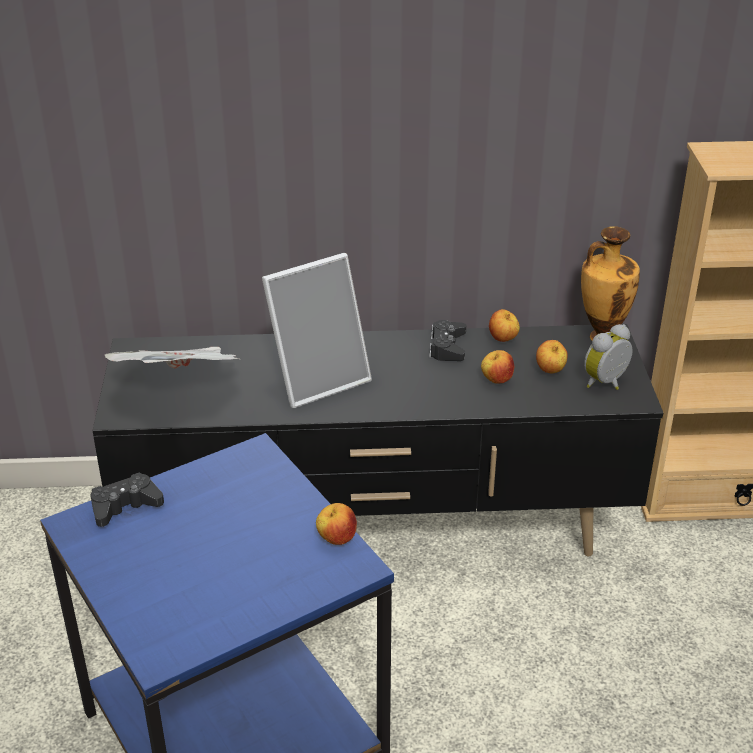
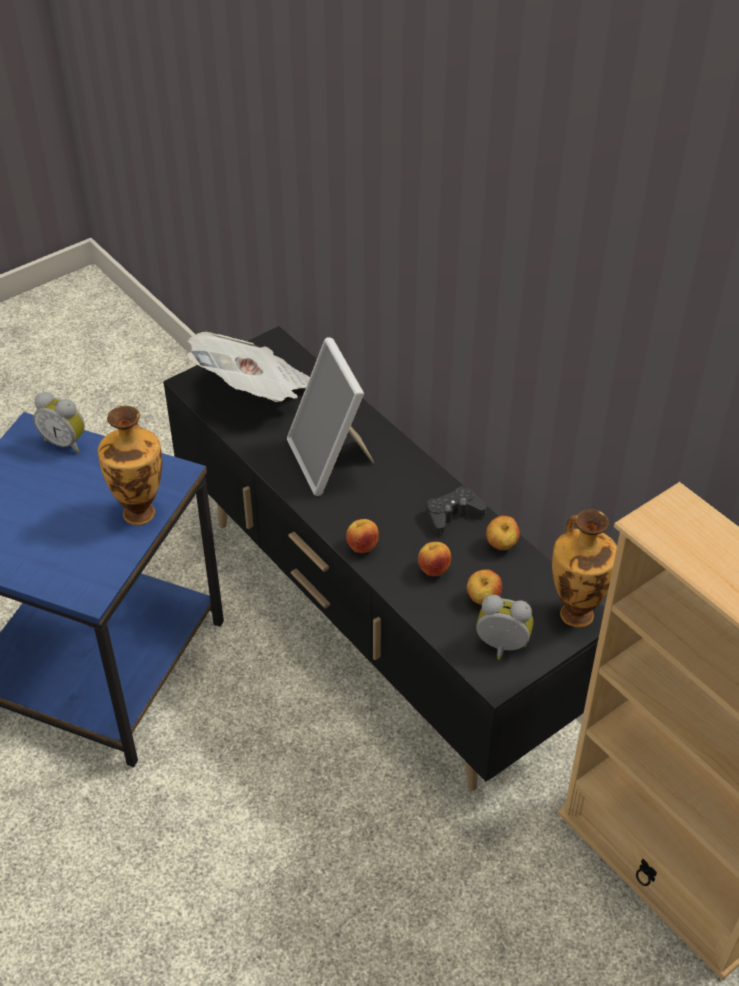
camera: 55 degrees right, 10 degrees up
(125, 506) = (66, 442): black game controller -> alarm clock
(280, 493) = (140, 511): none -> vase
(318, 379) = (331, 461): picture frame -> picture frame turned 45 degrees clockwise
(336, 539) = (112, 568): apple -> apple (362, 547)

